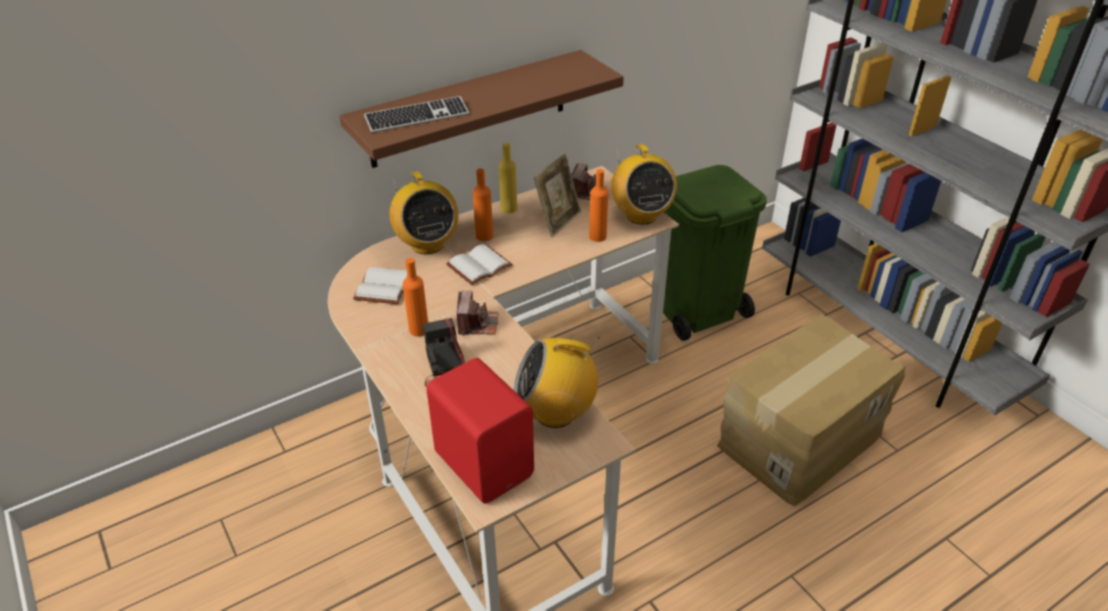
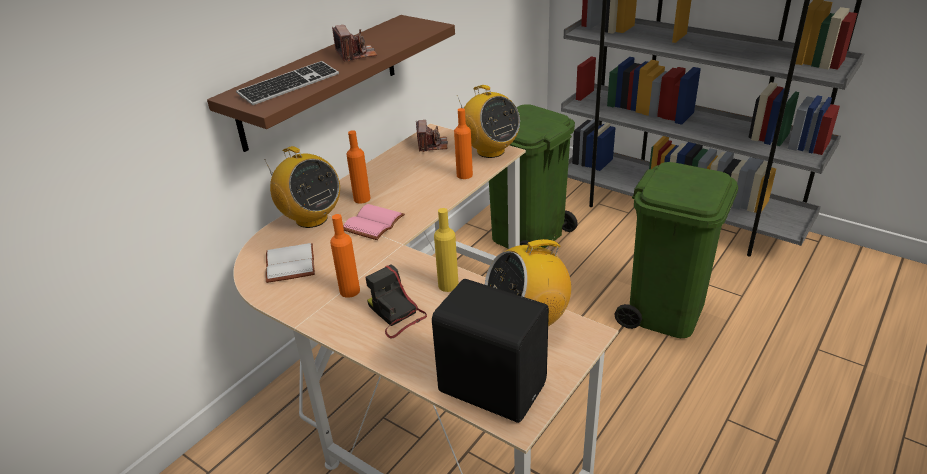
camera: 20 degrees left, 5 degrees down
(477, 324) = (403, 270): camera -> camera (356, 54)
(479, 267) = (374, 224): white book -> pink book
(485, 462) = (492, 386): red speaker -> black speaker
(509, 209) = (370, 172): yellow bottle -> yellow bottle (448, 285)
(558, 221) = (421, 171): picture frame -> none
(798, 439) = (665, 310): cardboard box -> green trash can

